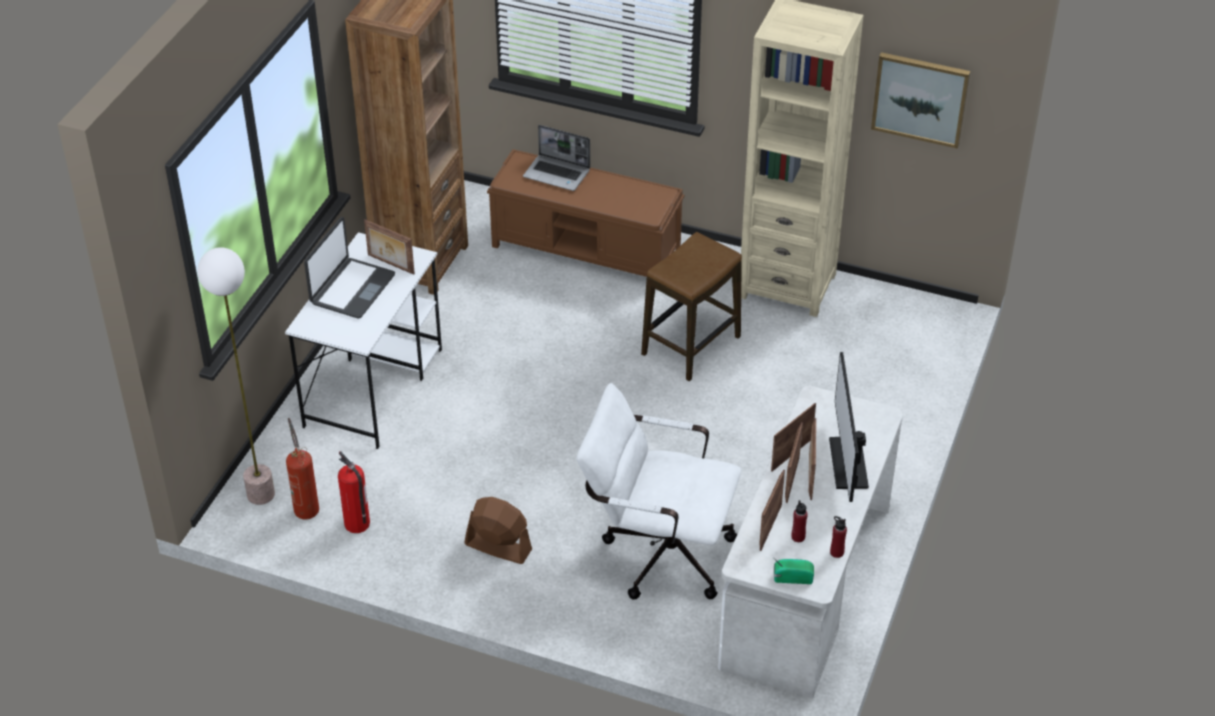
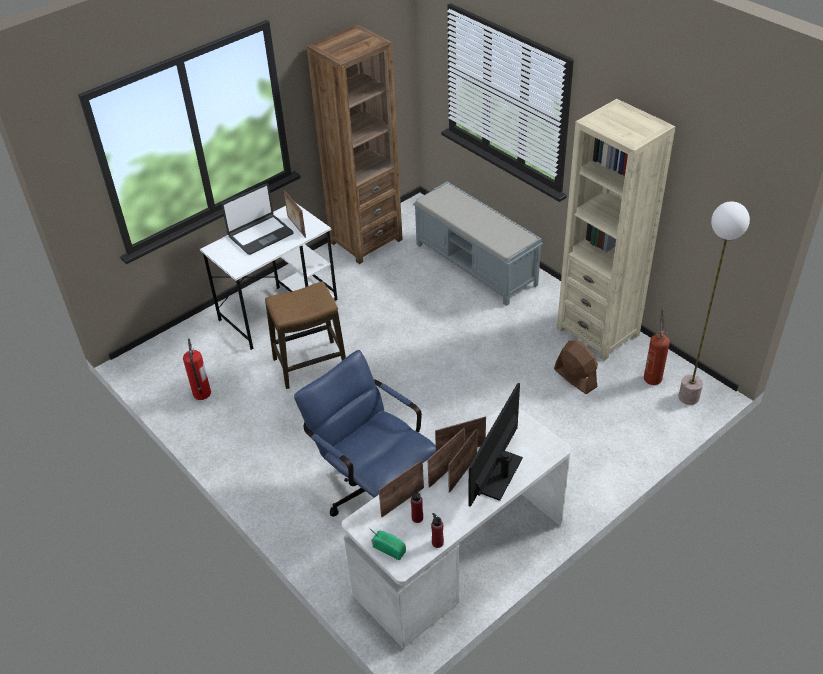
camera: 30 degrees right, 0 degrees up
(261, 494) = (163, 353): floor lamp -> floor lamp (689, 397)
(305, 506) = (181, 370): fire extinguisher -> fire extinguisher (652, 375)
(498, 547) = (273, 442): brown fan -> brown fan (575, 378)
(557, 174) = (464, 204): laptop -> none
(587, 249) = (476, 265): brown bench -> grey bench
(657, 552) = (373, 488): white office chair -> blue office chair
(691, 346) = (500, 351): stool -> stool (310, 365)
(920, 98) = (712, 209): picture -> none

